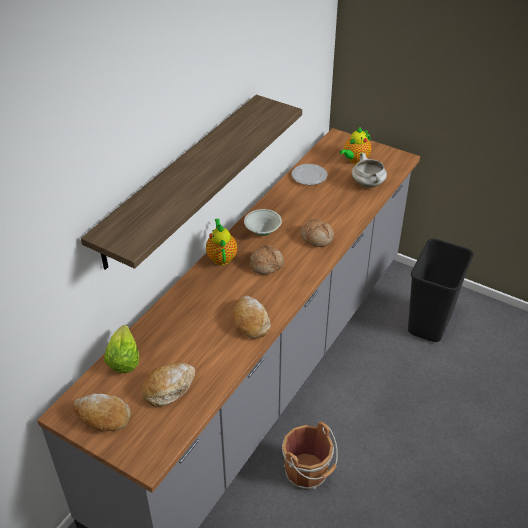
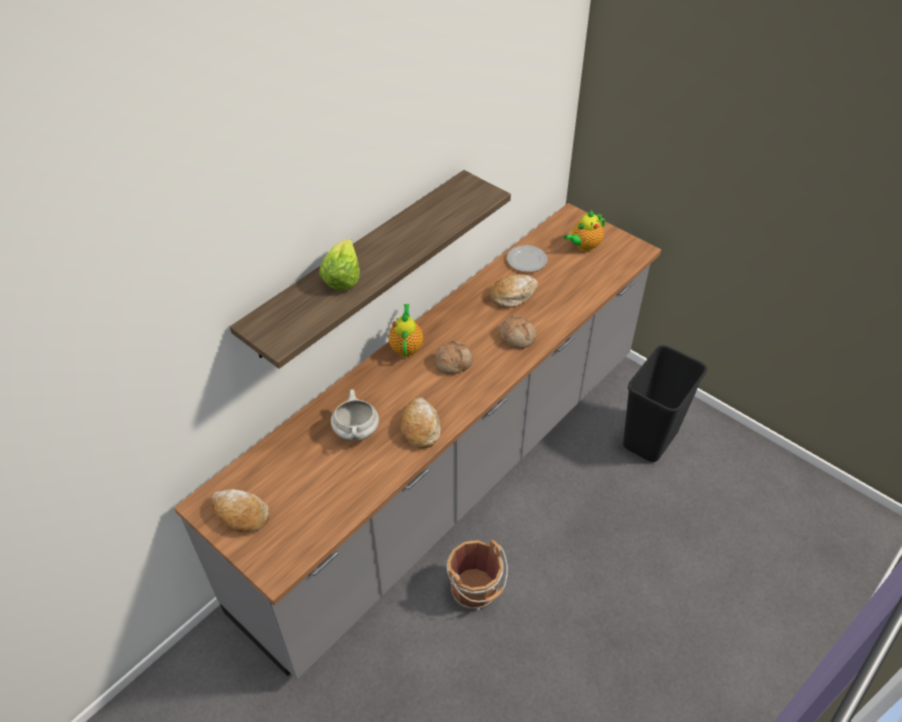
camera: 10 degrees right, 5 degrees up
(123, 359) = (276, 452): lettuce -> lettuce (342, 277)
(169, 388) = (316, 492): bread -> bread (513, 295)
(263, 232) = (458, 322): white bowl -> none
(368, 184) = (592, 278): white cooking pot -> white cooking pot (357, 432)

